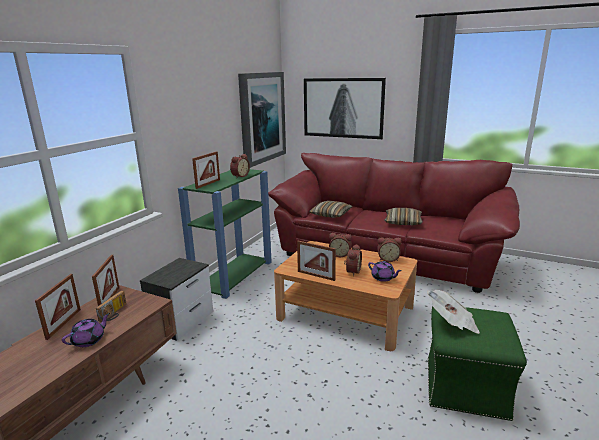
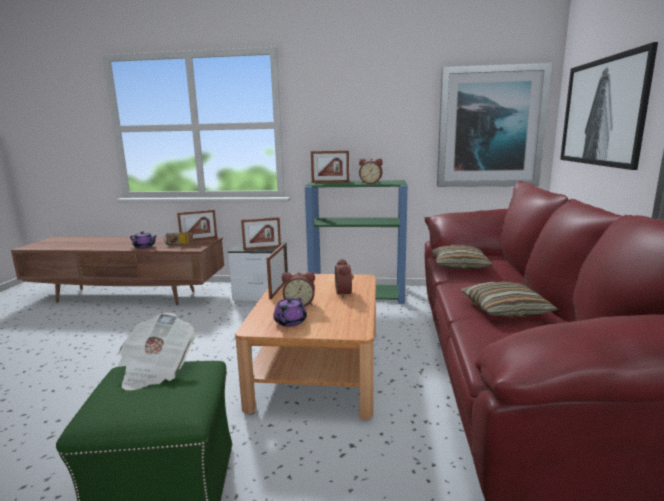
camera: 70 degrees right, 5 degrees down
(64, 323) = (166, 239): picture frame -> picture frame (262, 248)
(388, 259) = (353, 320): alarm clock -> none

